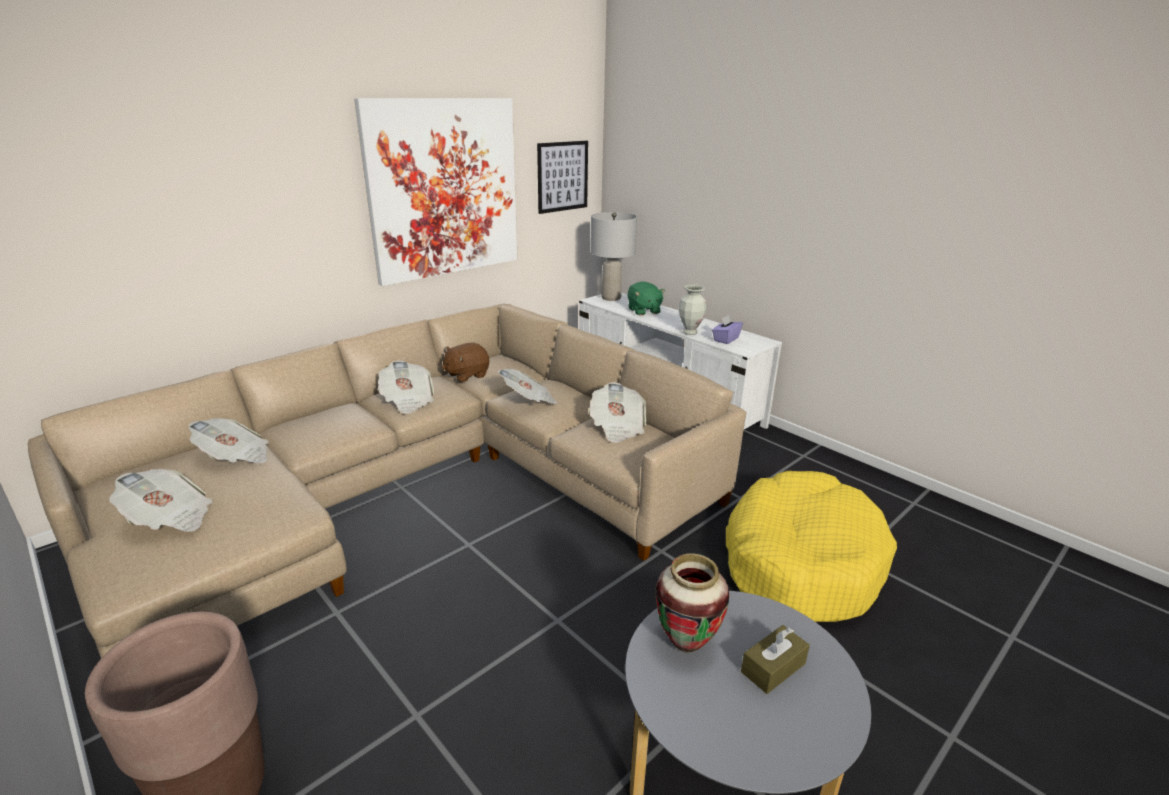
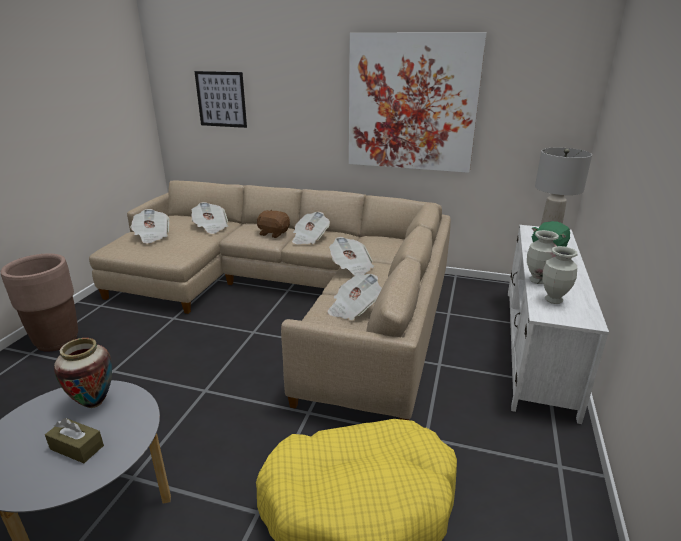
camera: 60 degrees right, 0 degrees up
(466, 375) = (364, 241): brown plush toy -> brown plush toy (273, 233)
(562, 176) = (541, 108): picture -> picture (221, 99)
(725, 339) = (553, 300): purple tissue box -> vase

